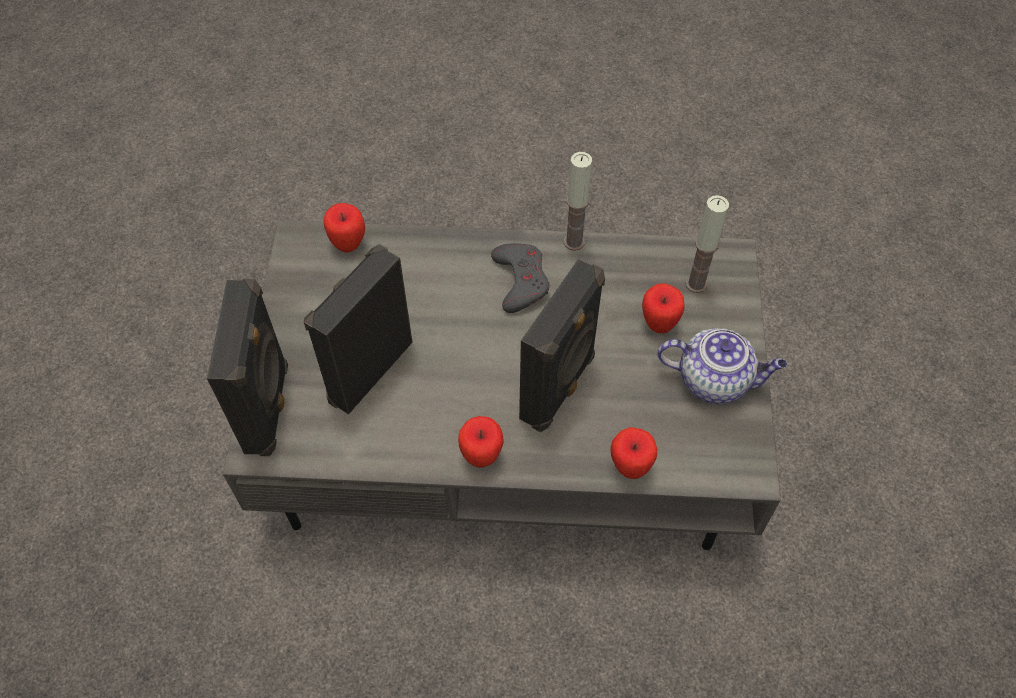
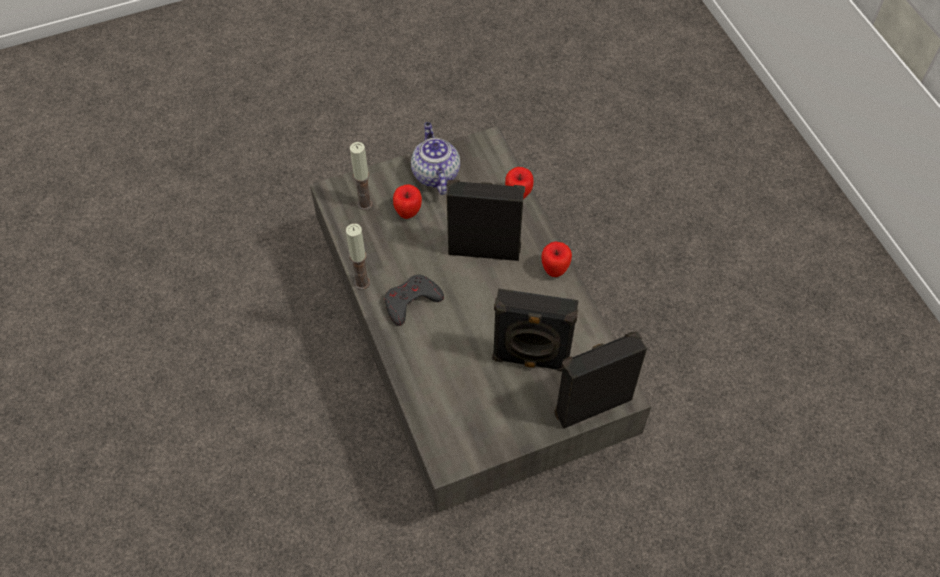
camera: 115 degrees left, 0 degrees up
(348, 244) = (434, 425): apple -> none

